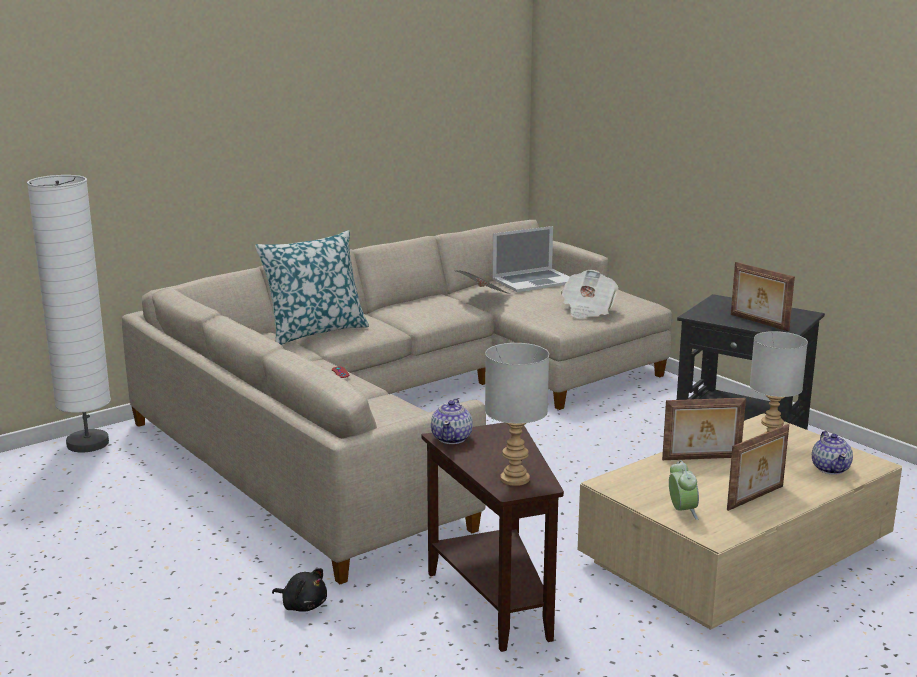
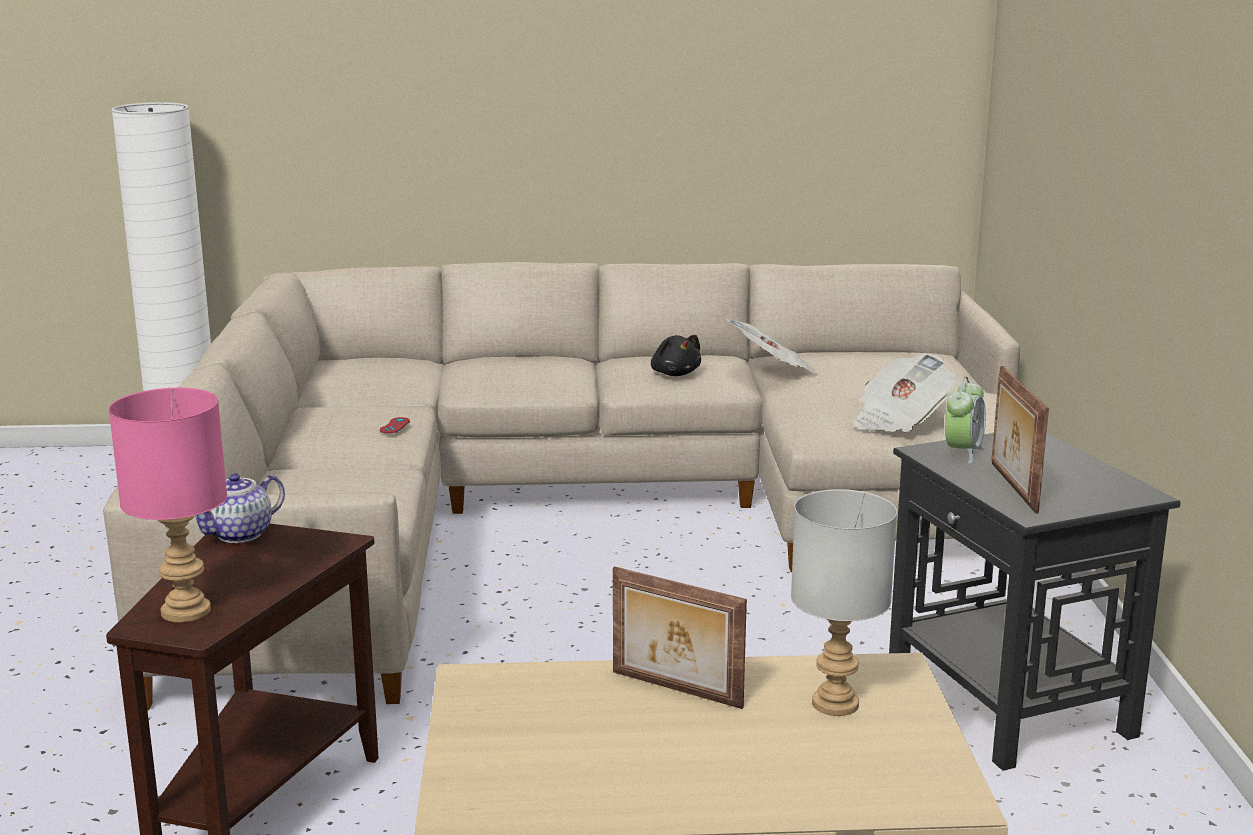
camera: 35 degrees right, 0 degrees up
(303, 605) = (58, 720): black plush toy -> black plush toy (675, 373)
(315, 331) = (472, 369): pillow -> none
(514, 478) = (187, 610): grey table lamp -> pink table lamp
(534, 281) = (888, 362): laptop -> none
(682, 511) = (487, 758): alarm clock -> alarm clock (963, 453)
(756, 498) = (637, 782): picture frame -> none
(830, 468) = (859, 781): teapot -> none

